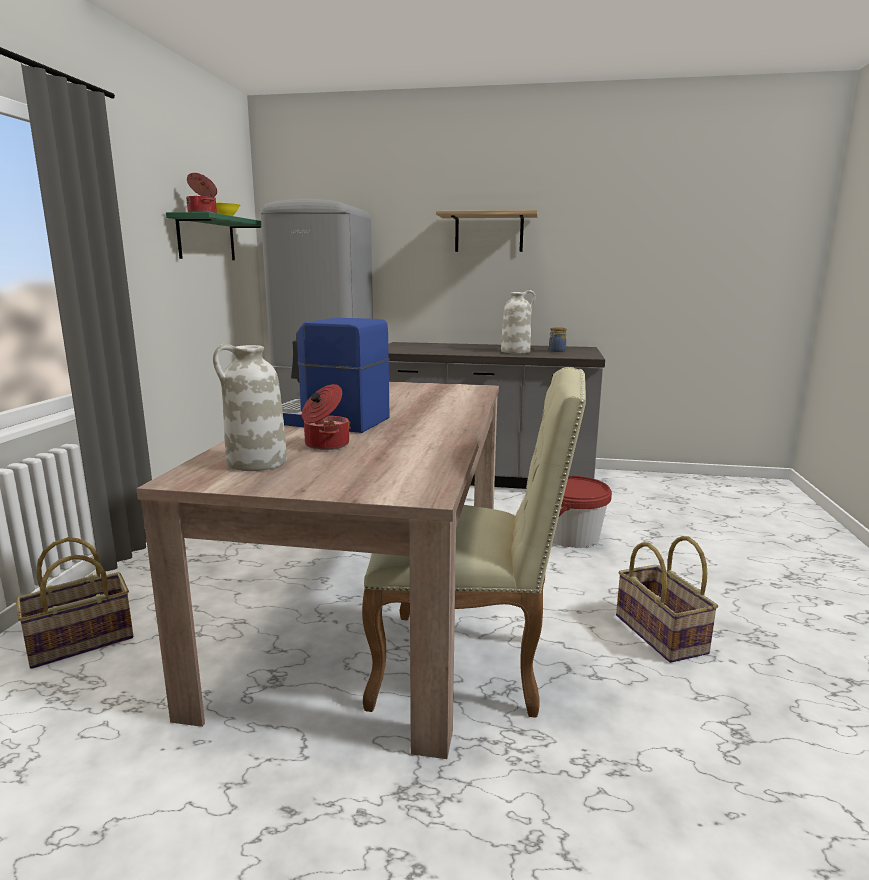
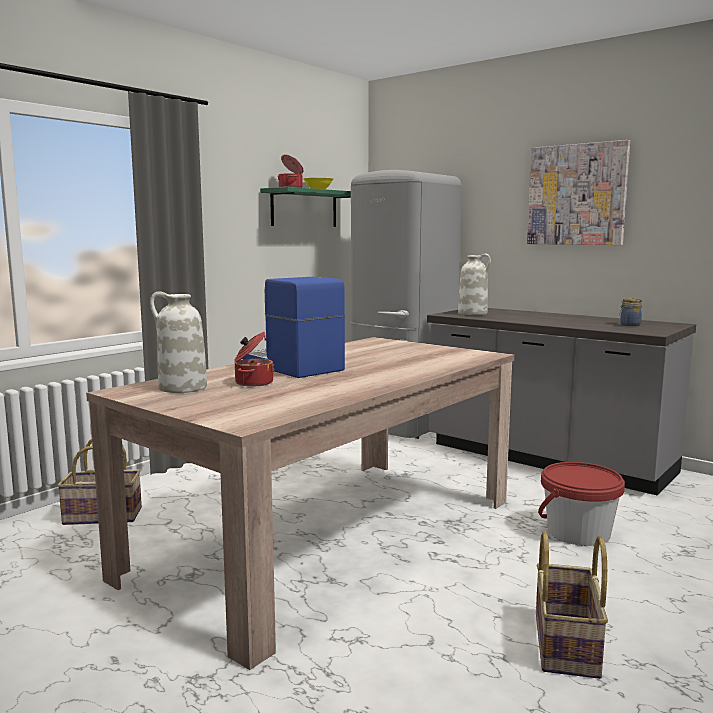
camera: 30 degrees right, 5 degrees down
(465, 666) = (339, 611): beige chair -> none
(489, 233) = (577, 195): shelf -> picture
(516, 351) = (579, 322): white vase -> white vase (473, 313)

